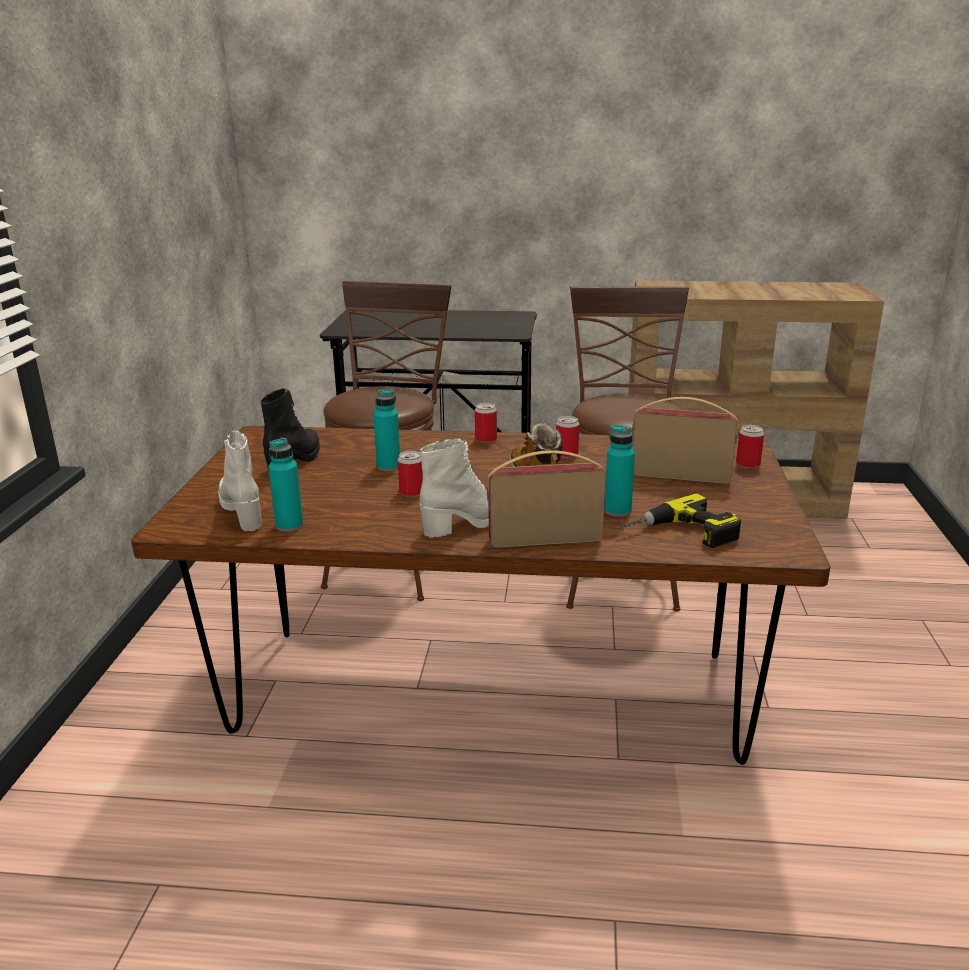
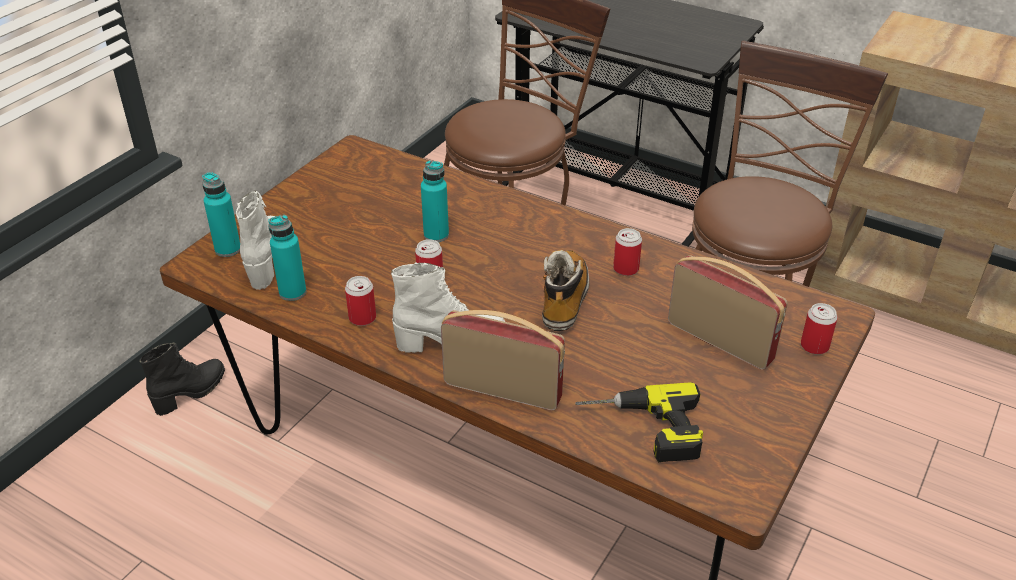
camera: 25 degrees right, 15 degrees up
(295, 461) = (359, 201): black boot -> black boot (191, 392)
(486, 439) = (561, 220): can -> can (362, 318)
(617, 511) = (607, 373): turquoise bottle -> turquoise bottle (228, 249)

